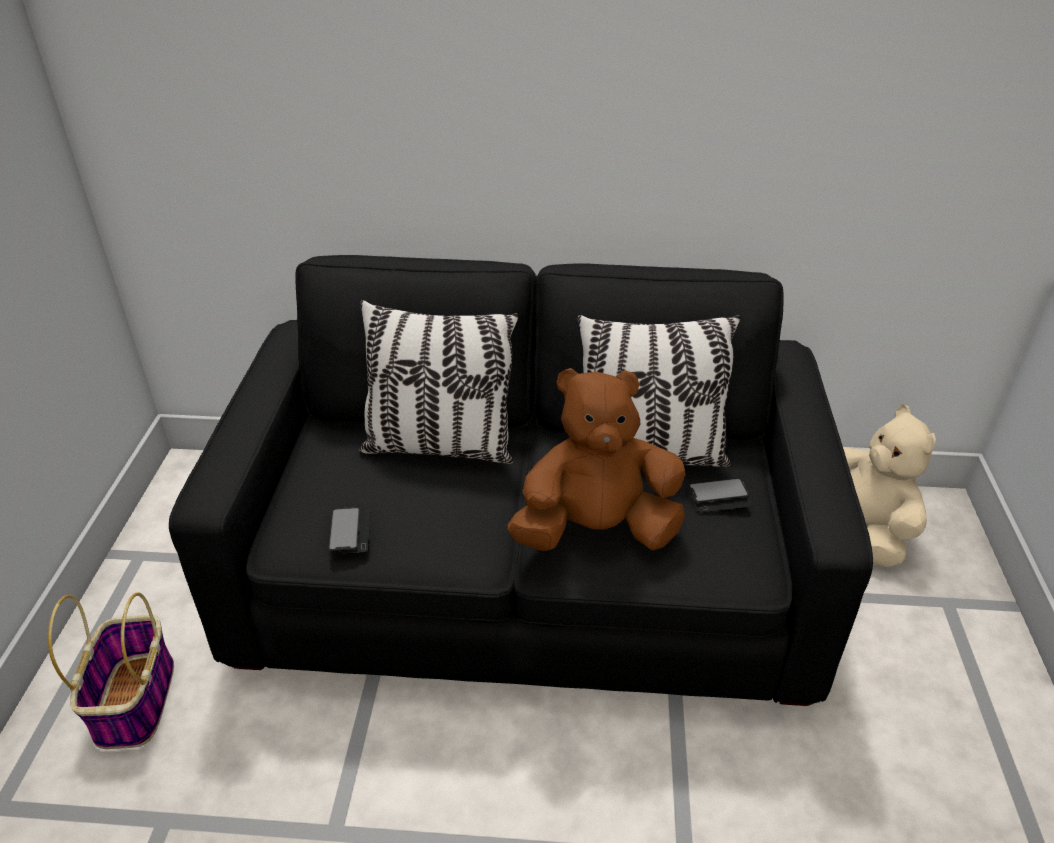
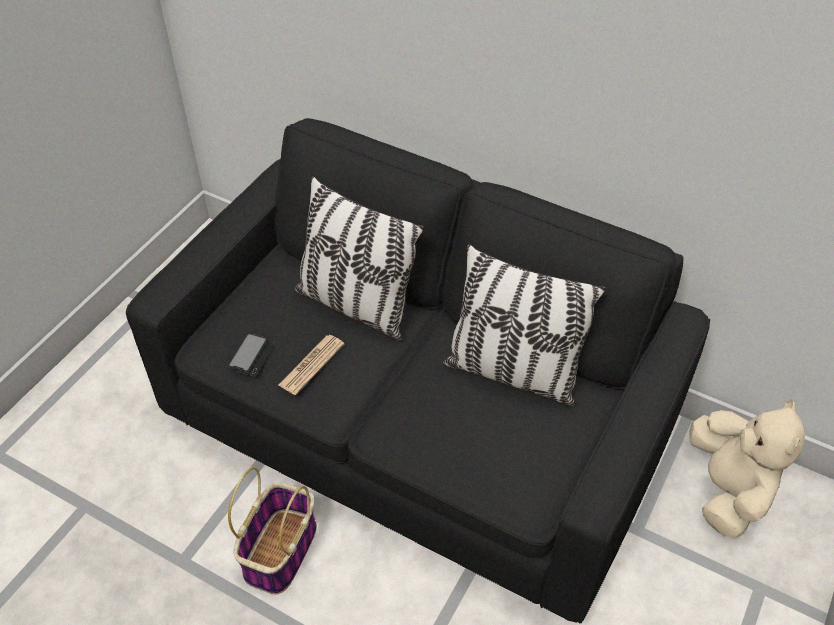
camera: 25 degrees right, 10 degrees up
(135, 699) = (102, 413): basket -> basket (280, 549)
(428, 517) = (311, 365): none -> newspaper
(596, 530) = (429, 422): brown plush toy -> none
(719, 497) = (545, 430): phone -> none

